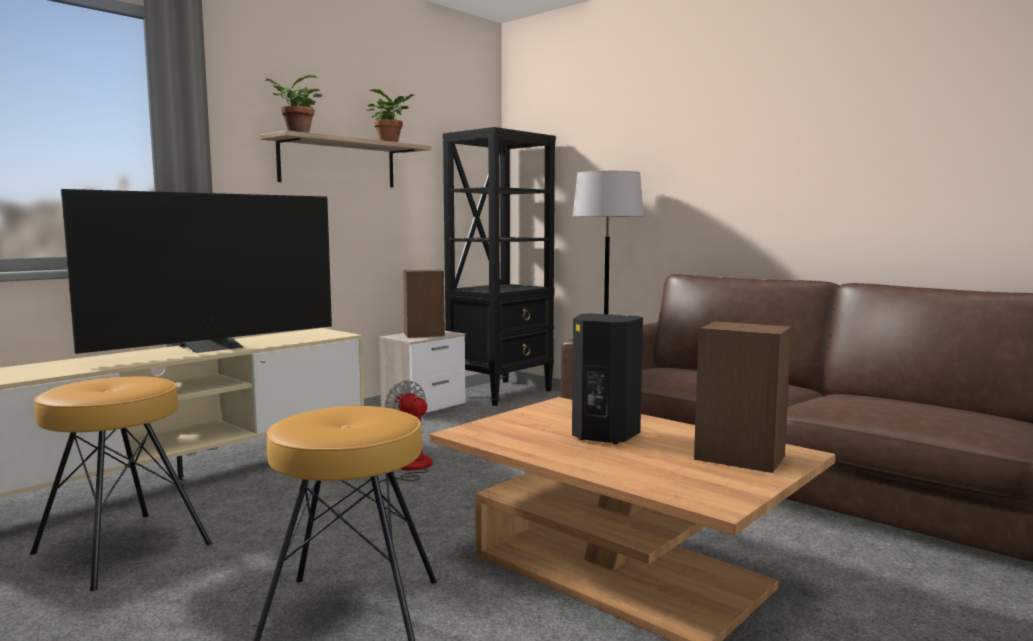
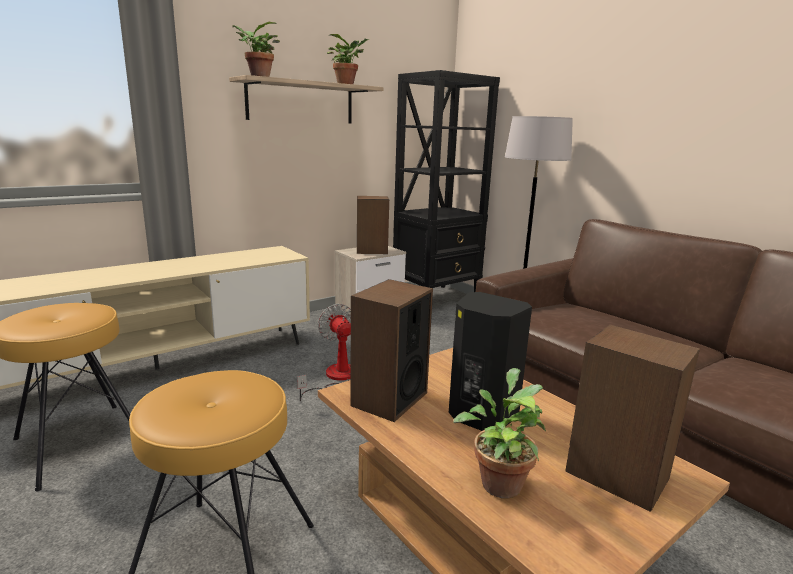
camera: 10 degrees right, 10 degrees up
(215, 348) = (181, 266): television -> none
(507, 433) = (389, 399): none -> speaker
(637, 469) = (499, 481): none -> potted plant

